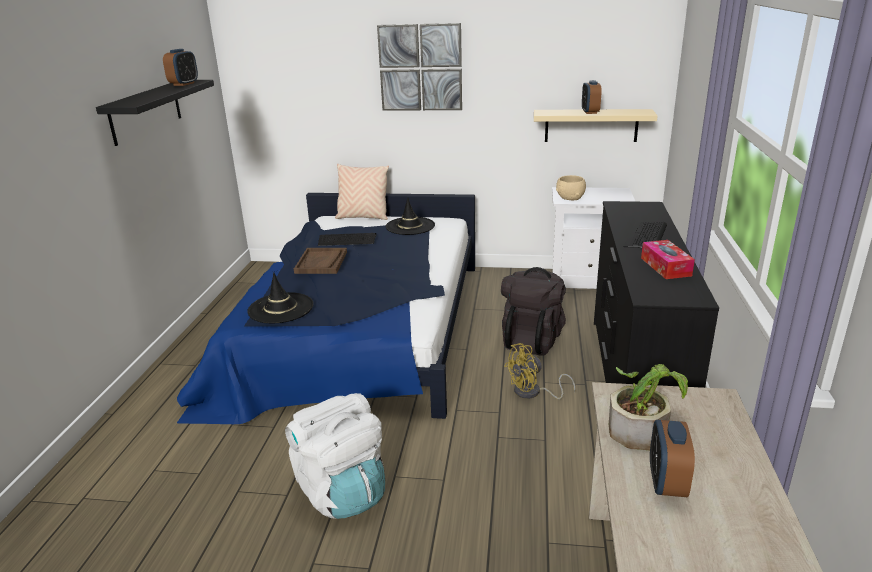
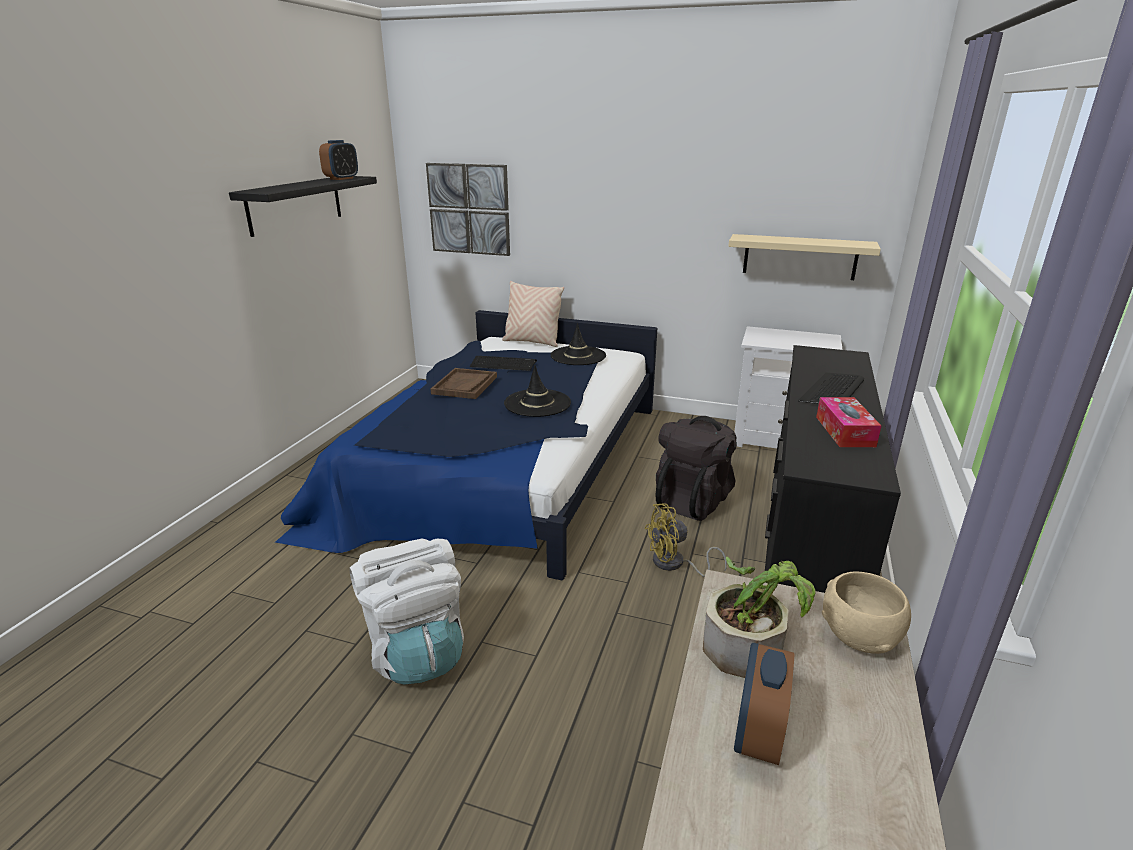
camera: 10 degrees right, 0 degrees up
(281, 308) = (400, 430): black hat -> black hat (537, 403)
(420, 67) = (607, 178): picture -> picture (469, 209)
(570, 198) = (763, 340): beige bowl -> beige bowl (858, 636)
(590, 112) = (798, 240): alarm clock -> none

